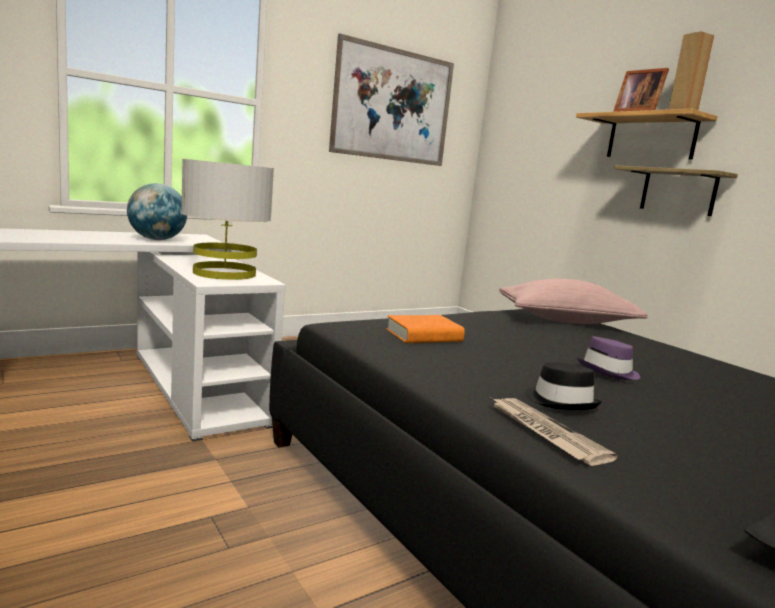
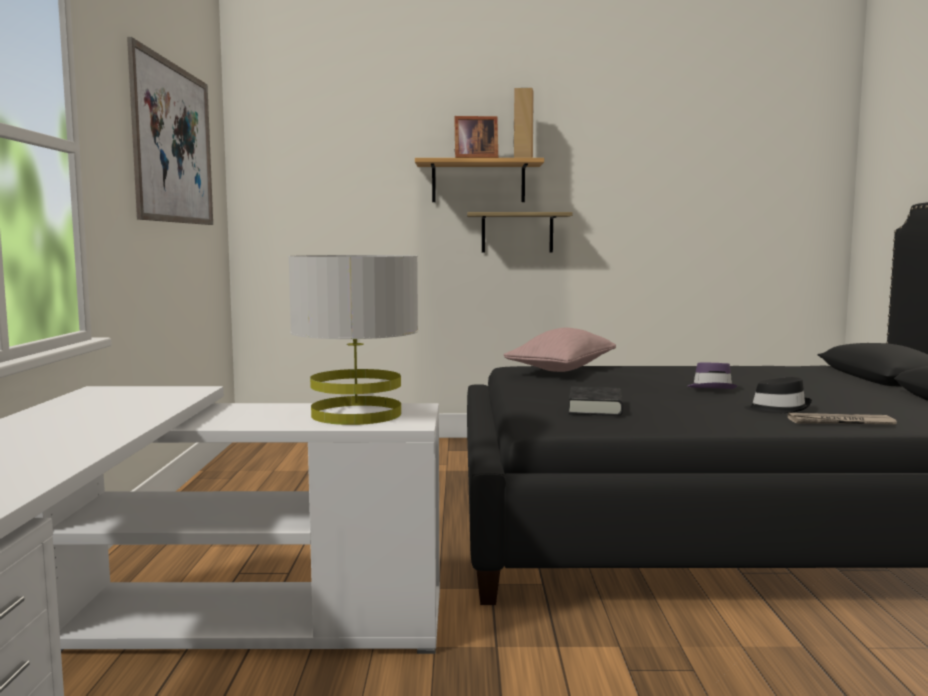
camera: 55 degrees left, 5 degrees down
(157, 239) = (131, 406): globe -> none
(424, 336) = (595, 408): orange book -> black book

